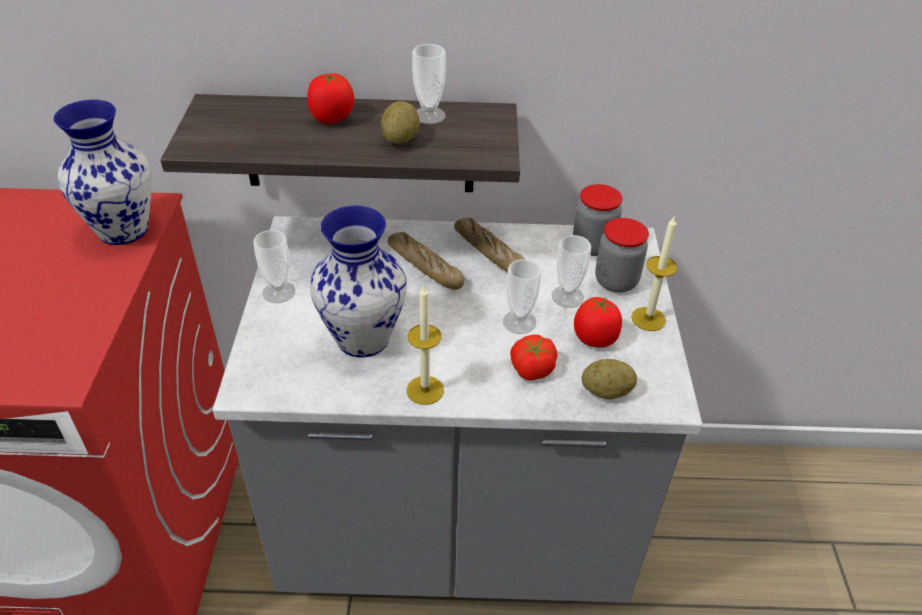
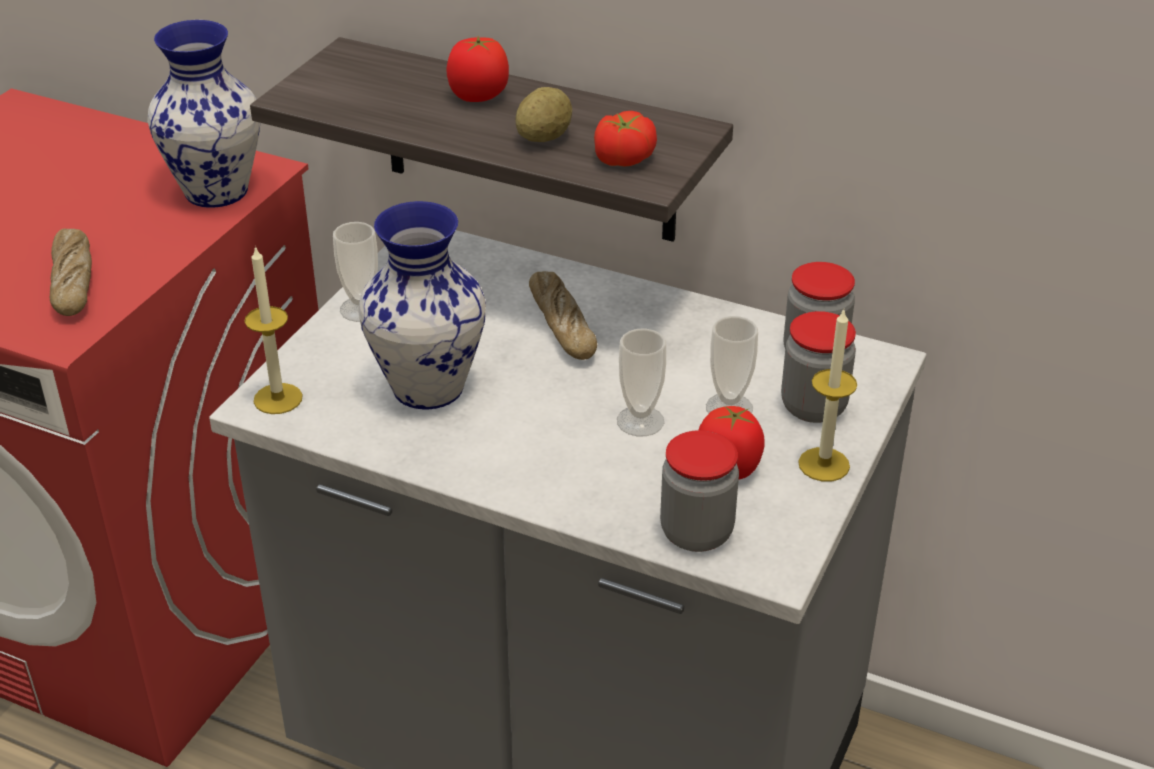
camera: 25 degrees right, 5 degrees down
(425, 390) = (464, 465): candle -> candle (278, 398)
(429, 115) = (603, 116): cup -> none
(489, 253) = (660, 328): bread -> bread (72, 282)
(531, 368) = (616, 478): tomato -> tomato (622, 158)
(606, 391) = (696, 533): potato -> jar

